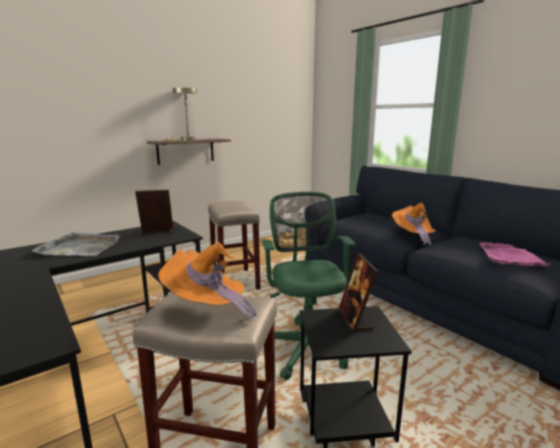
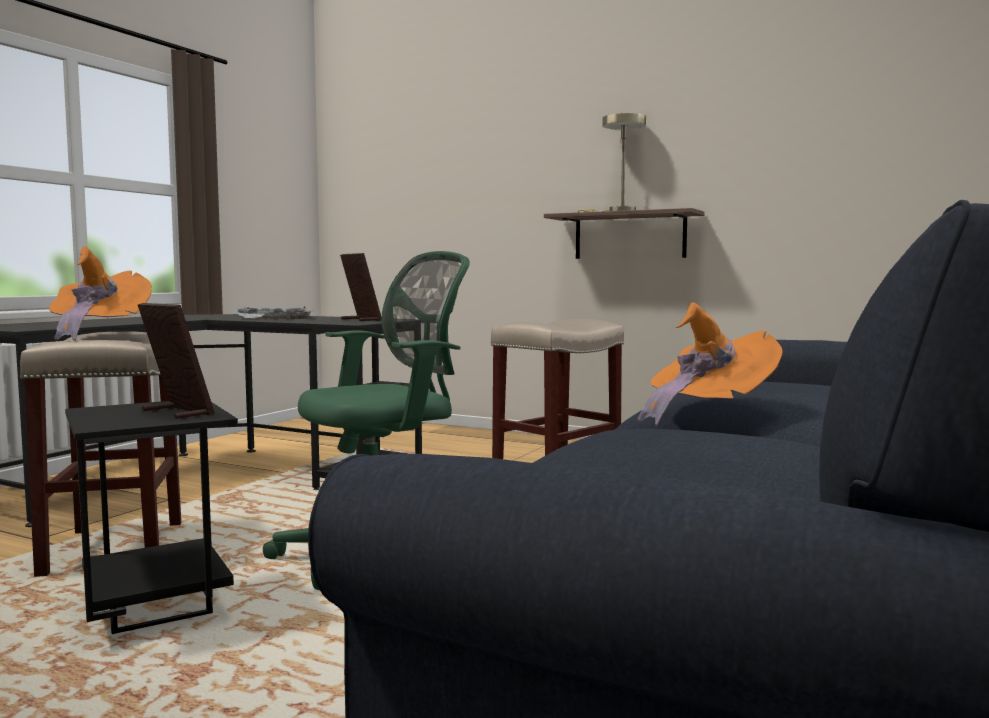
camera: 65 degrees right, 10 degrees down
(355, 320) = (177, 412): picture frame -> picture frame turned 75 degrees clockwise
(510, 257) = (649, 464): pink tray -> none

